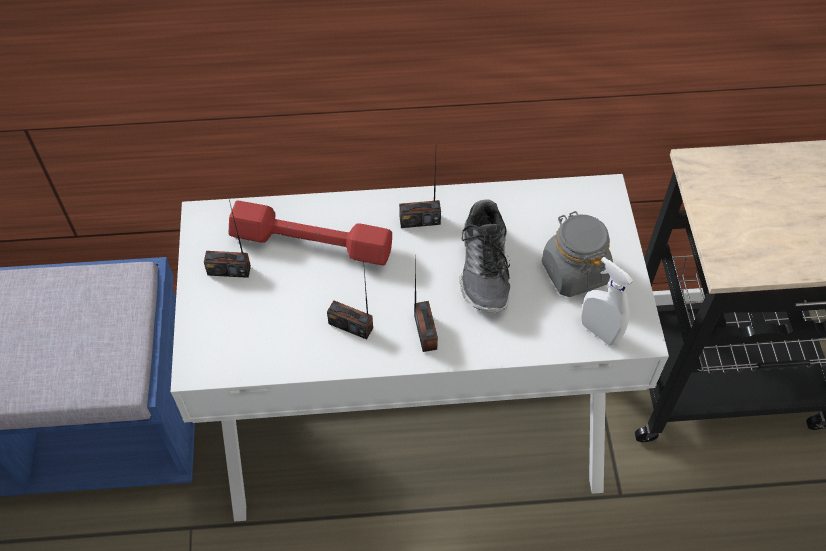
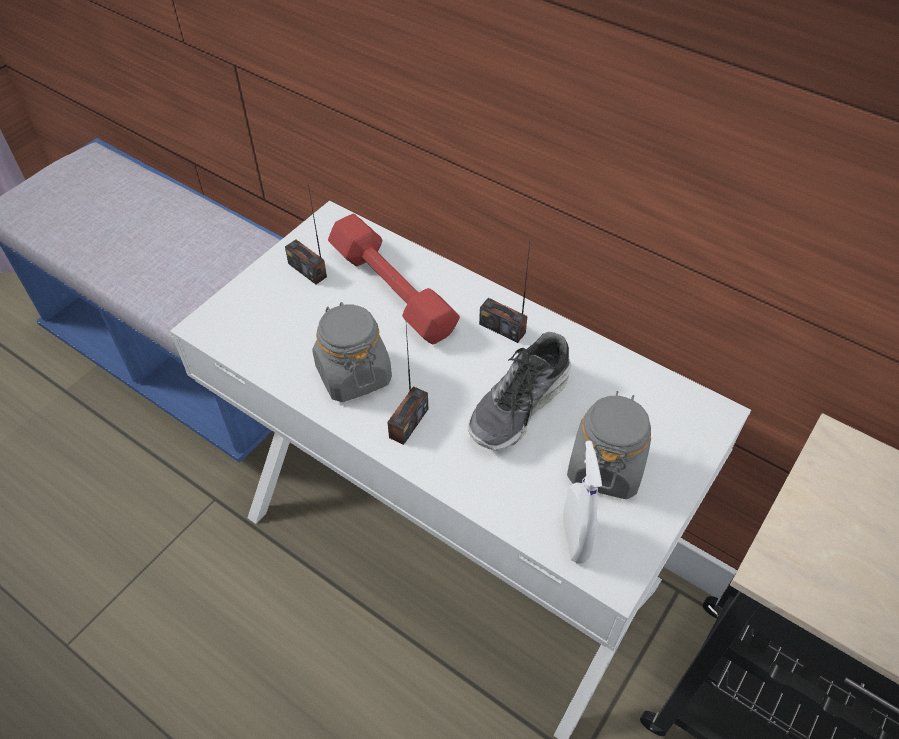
camera: 40 degrees right, 5 degrees down
(351, 325) = (353, 374): radio -> grey jar

